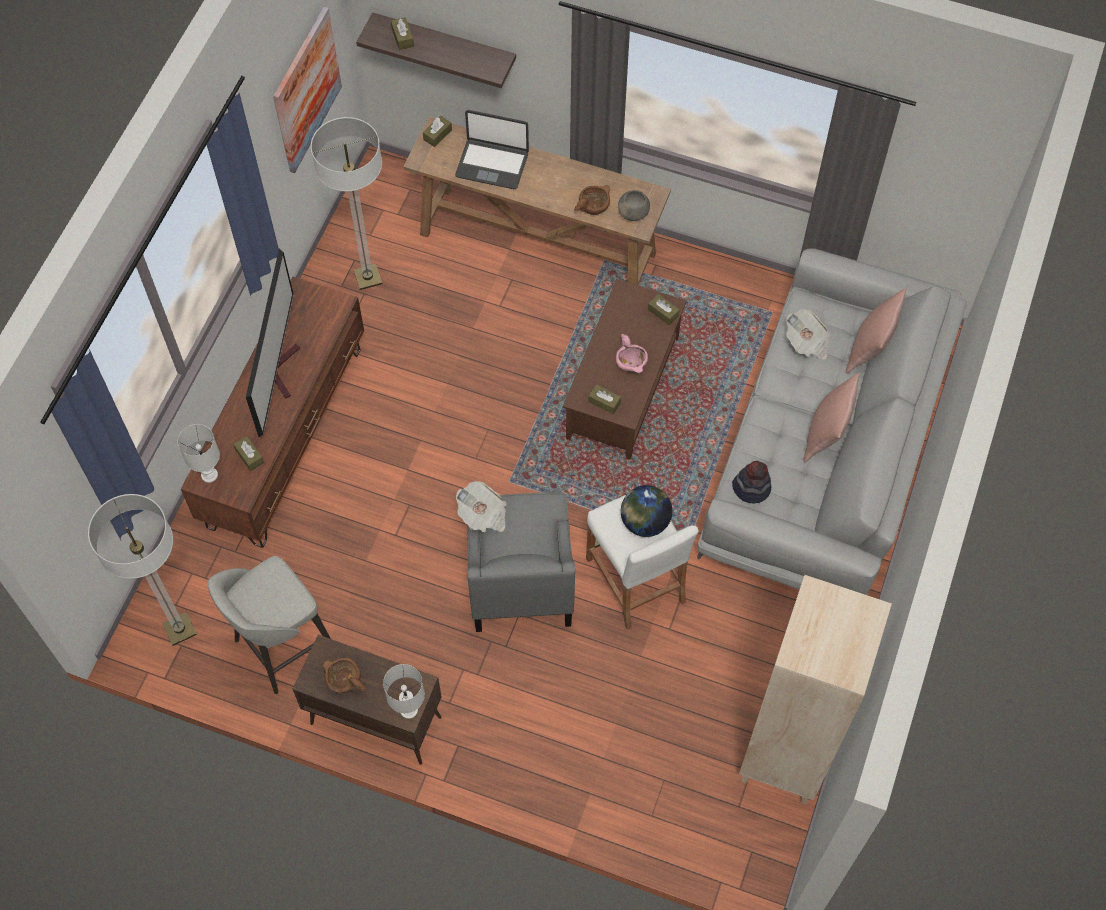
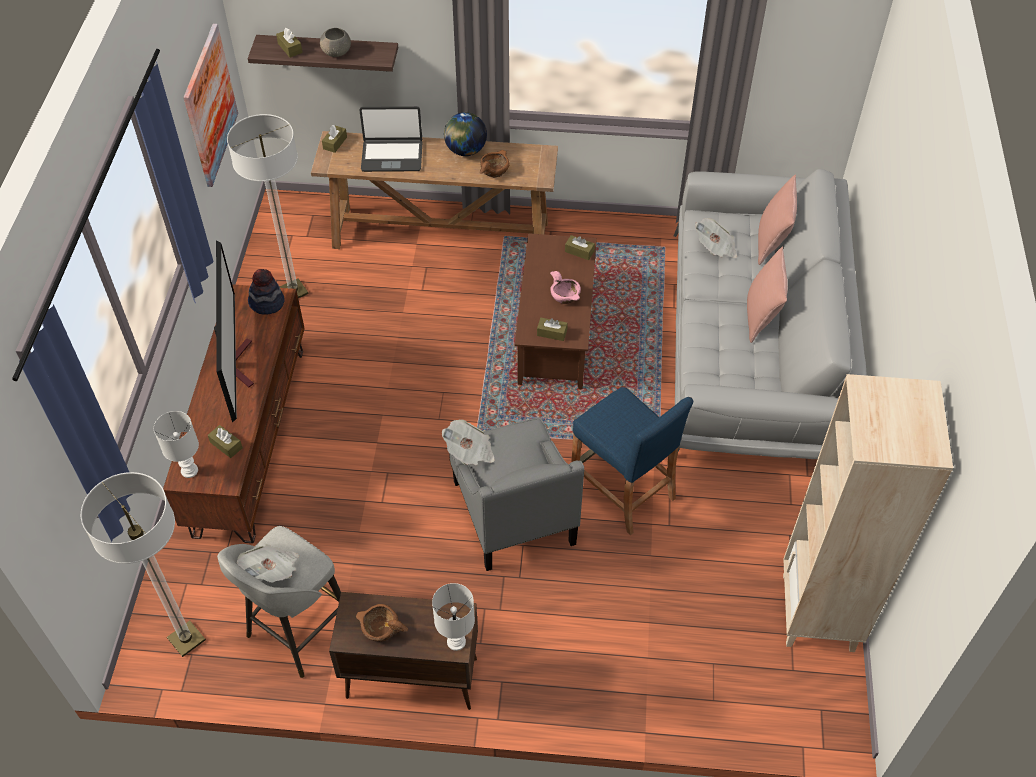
camera: 15 degrees left, 10 degrees down
(258, 600) = (272, 570): none -> newspaper
(634, 213) = (532, 169): grey bowl -> grey bowl (337, 52)
(635, 580) = (622, 490): white stool -> blue stool
(644, 522) = (630, 416): globe -> globe (465, 150)
(751, 488) = (712, 373): hat -> hat (267, 303)

